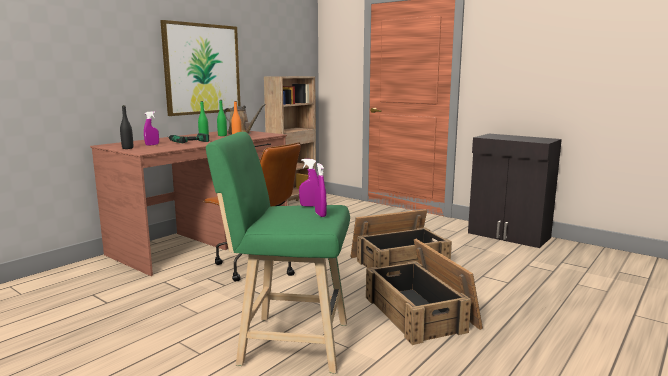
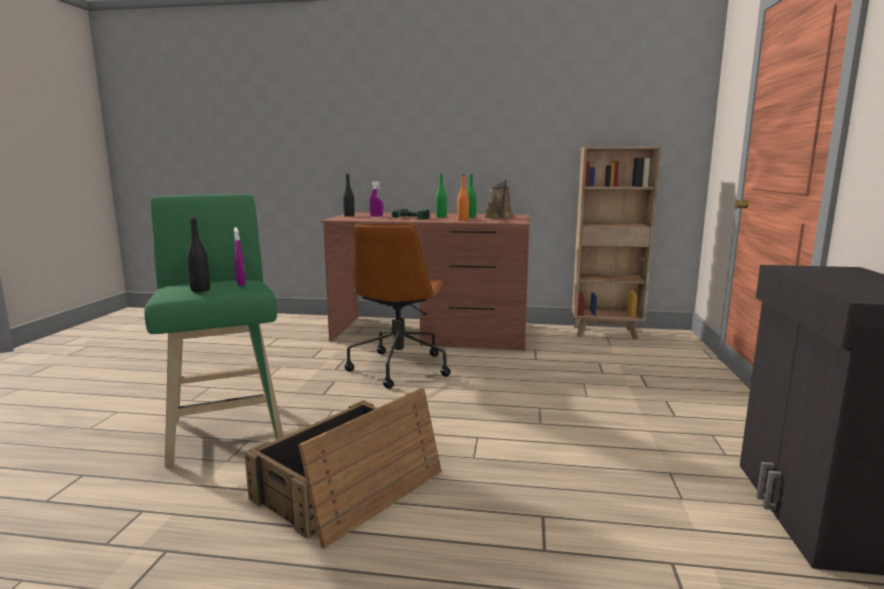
camera: 60 degrees right, 0 degrees up
(202, 69) = (487, 138): picture -> none
(320, 214) = (200, 290): purple spray bottle -> black bottle
(399, 261) = (510, 435): crate -> none

